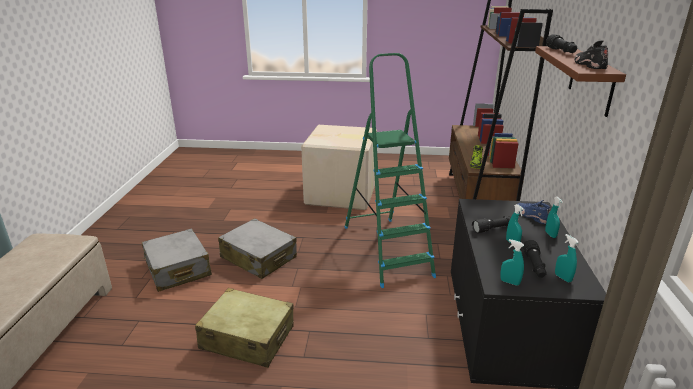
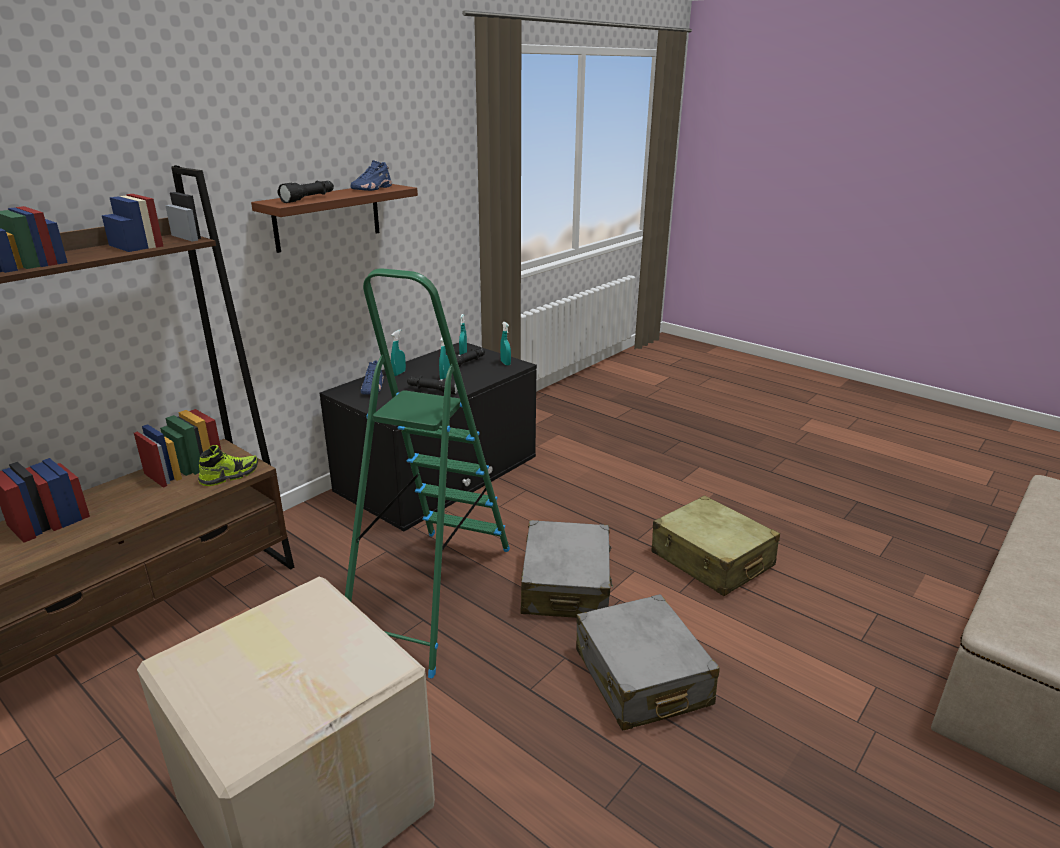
camera: 145 degrees left, 0 degrees up
(178, 269) = (802, 720): grey suitcase -> grey suitcase (566, 584)
(588, 65) = (372, 189): black shoe -> blue shoe

